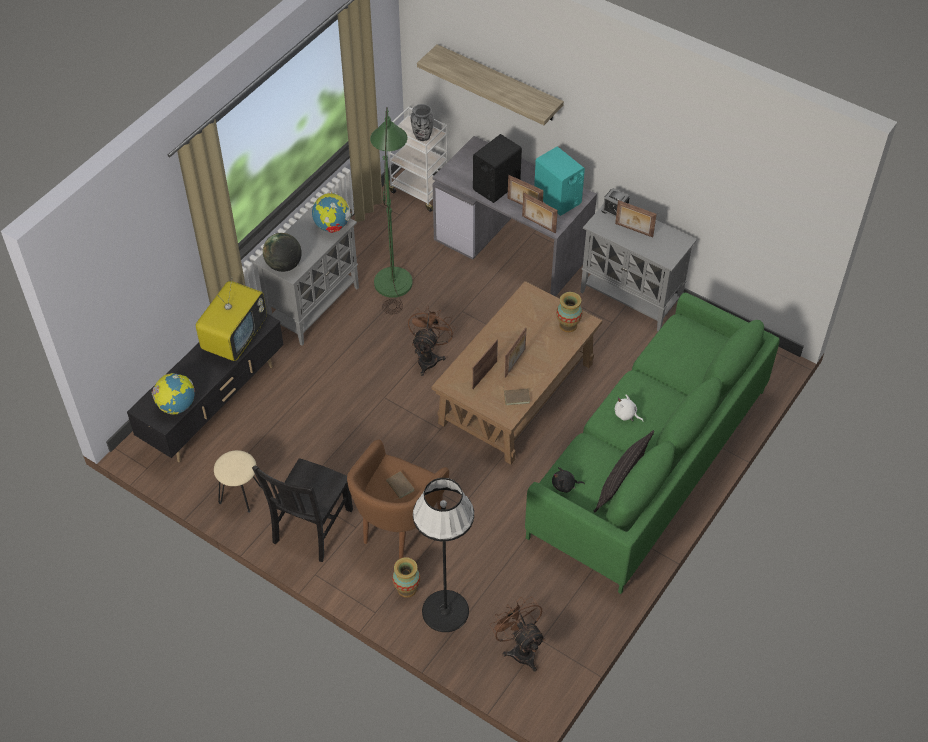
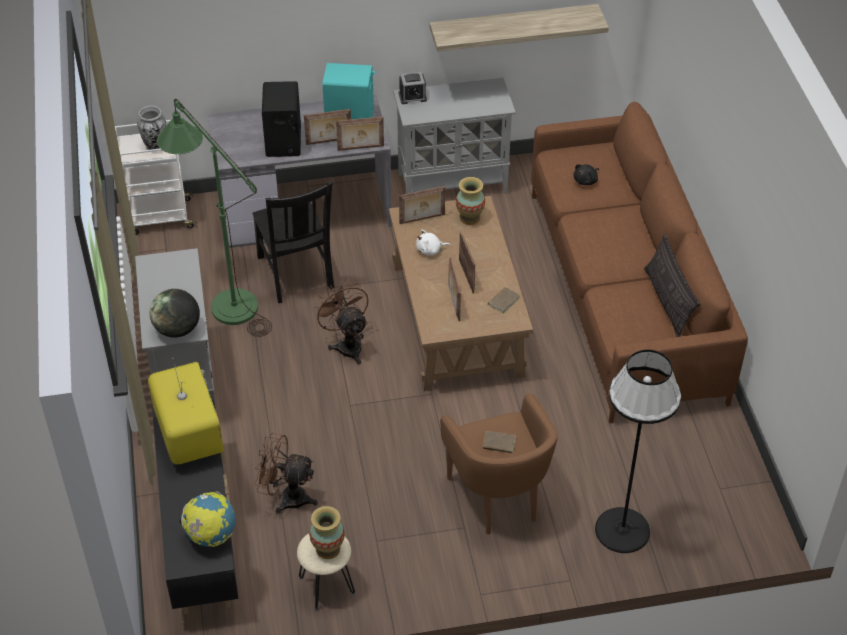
camera: 45 degrees left, 5 degrees down
(311, 528) = (427, 560): black chair -> black chair (296, 274)
(332, 226) = (180, 267): globe -> none
(406, 589) = (570, 539): vase -> vase (328, 549)
(498, 83) = (231, 32): shelf -> shelf (513, 27)
(520, 649) = (714, 508): brown fan -> brown fan (287, 497)
(565, 485) = (631, 337): black plush toy -> black plush toy (586, 181)
(626, 415) = (605, 250): white plush toy -> white plush toy (430, 250)
(633, 230) = (447, 102): picture frame -> picture frame (422, 219)
(648, 462) = (623, 294): green sofa -> brown sofa

